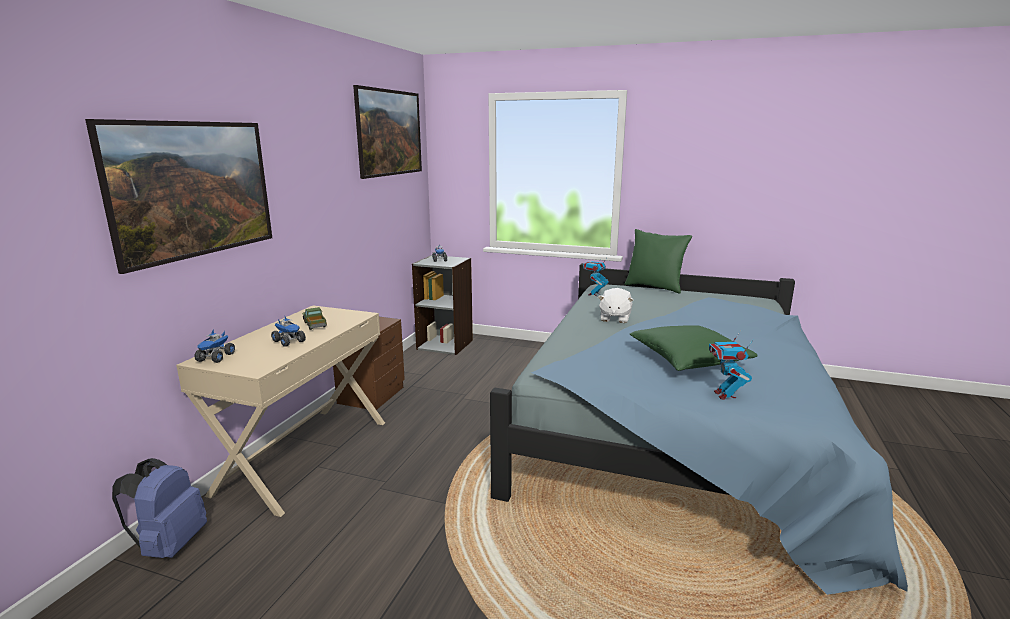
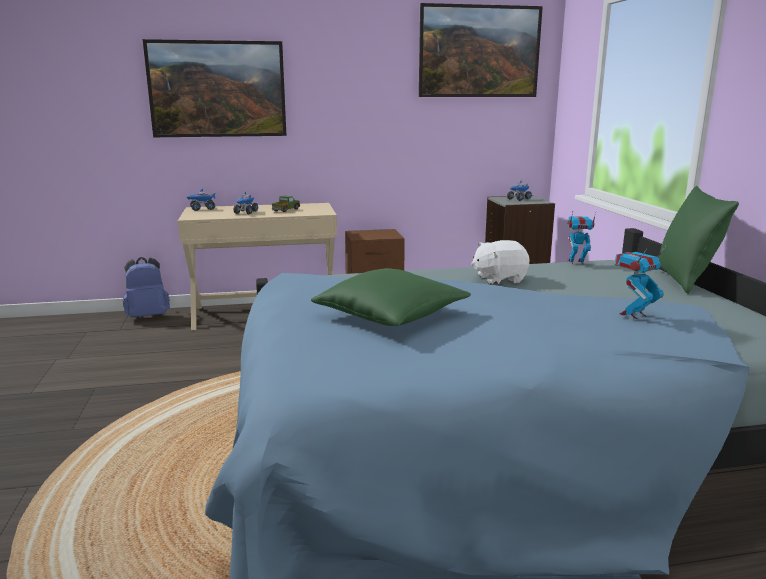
camera: 60 degrees right, 0 degrees up
(725, 395) = (300, 338): toy robot -> toy robot (633, 314)

